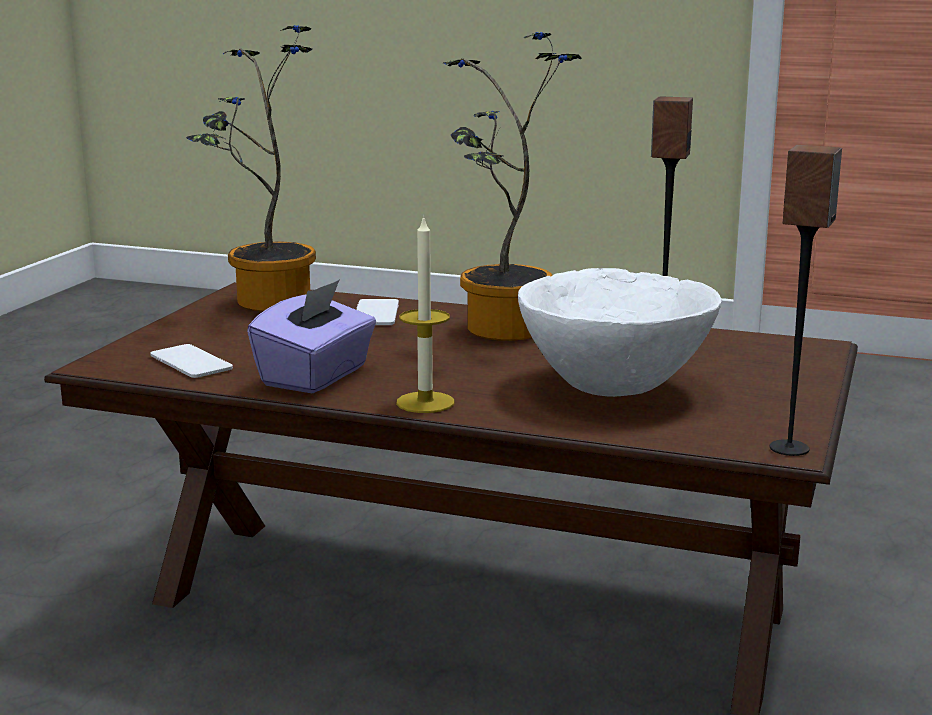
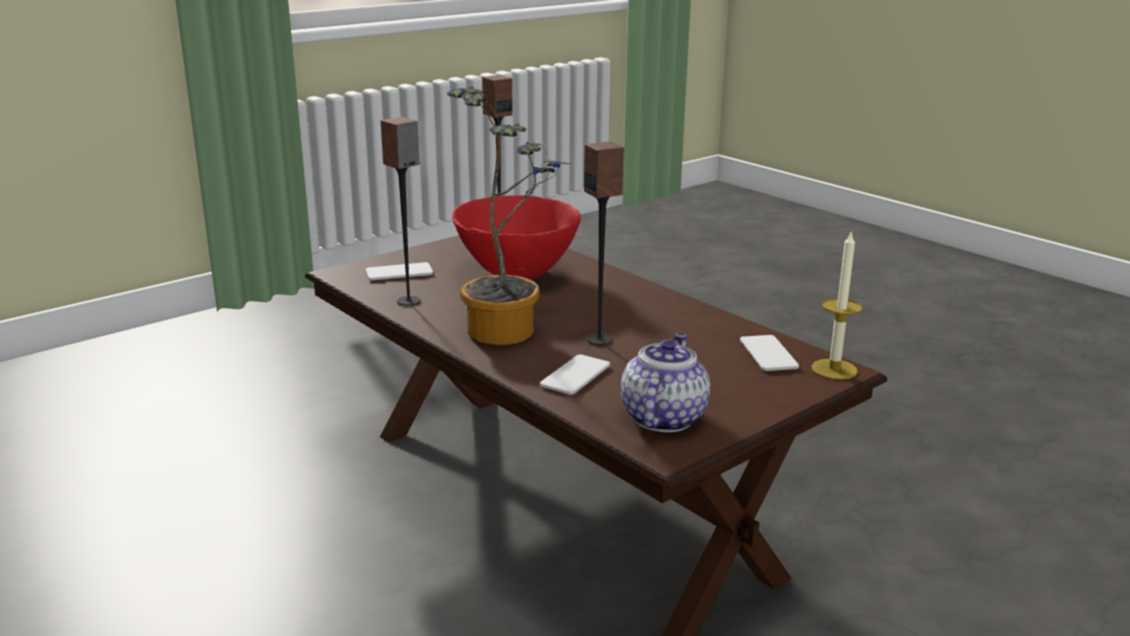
camera: 150 degrees left, 5 degrees up
(265, 304) = (663, 417): potted plant -> teapot
(316, 376) = (685, 321): purple tissue box -> none
(393, 342) = (599, 340): none -> speaker
(425, 402) = (637, 288): candle -> candle (834, 369)
(615, 388) = (516, 273): white bowl -> red bowl
(752, 359) = (399, 273): none -> phone

